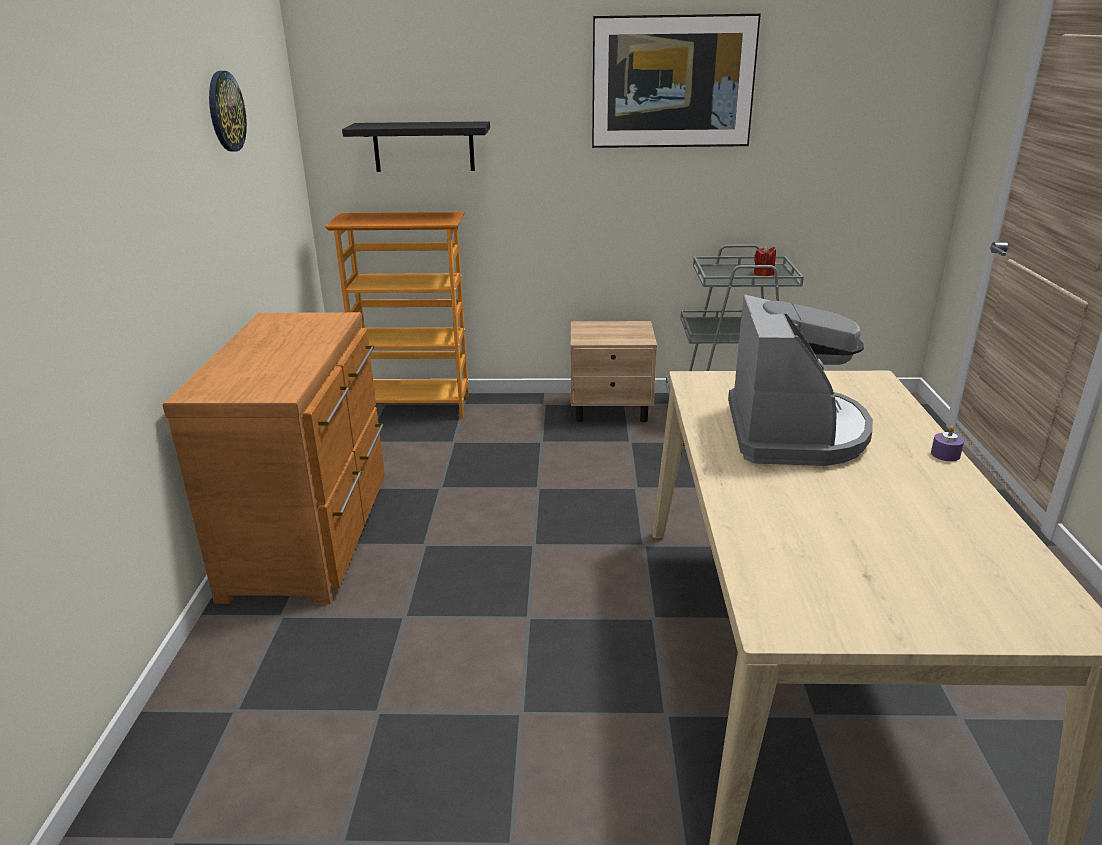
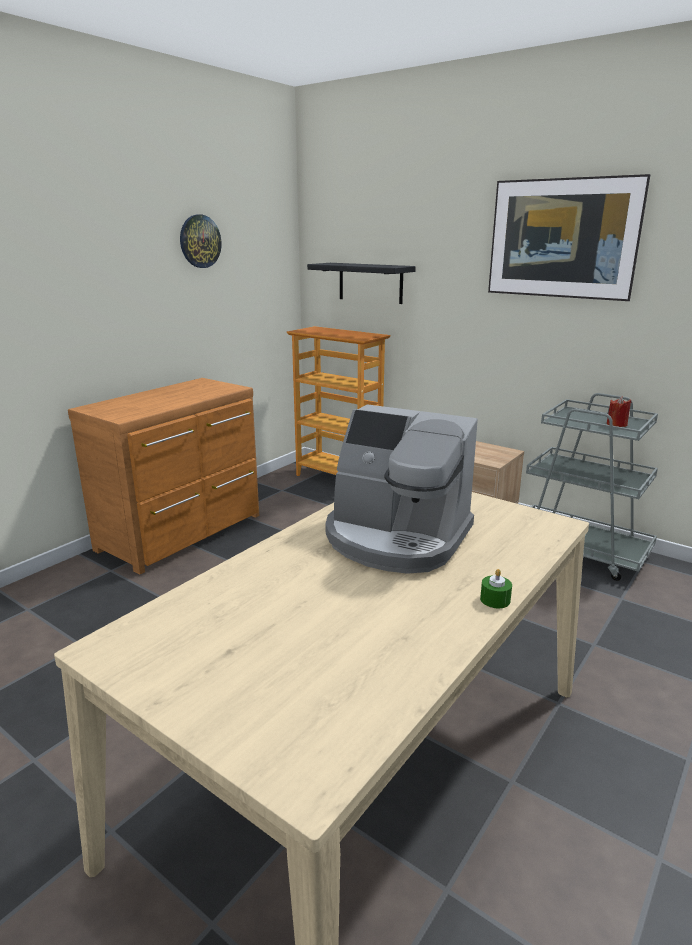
camera: 35 degrees right, 5 degrees down
(795, 432) = (396, 538): coffee machine -> coffee machine turned 75 degrees clockwise
(945, 454) = (495, 600): purple candle -> green candle

